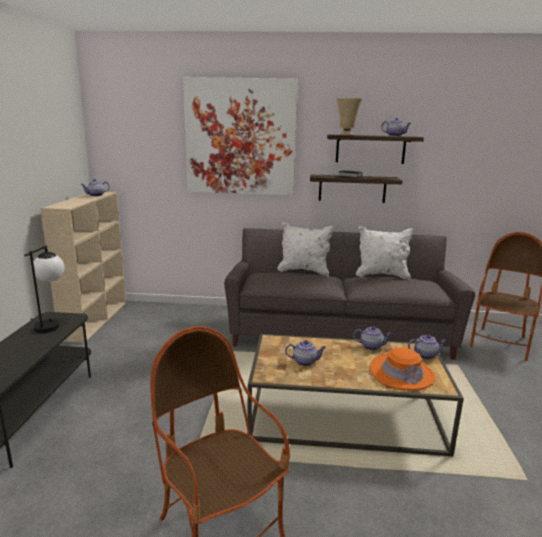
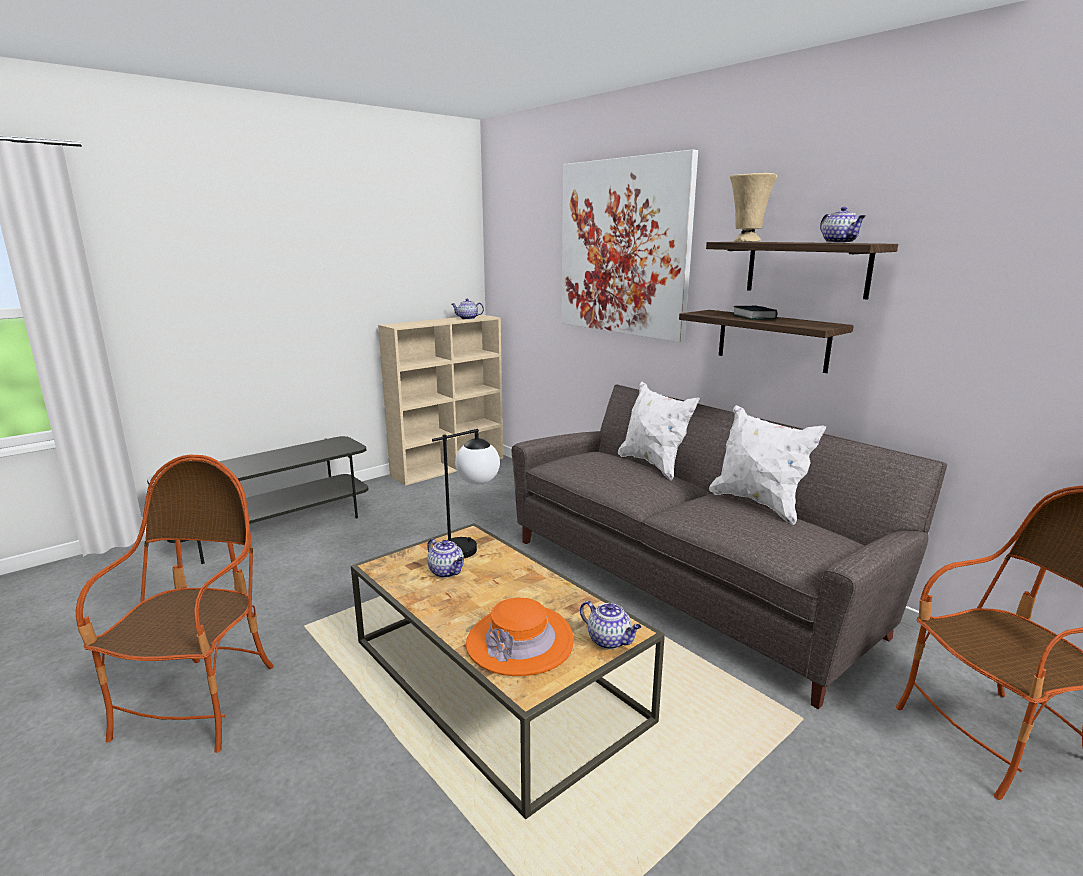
camera: 45 degrees right, 0 degrees up
(52, 324) = (327, 447): table lamp -> table lamp (471, 546)
(371, 346) = (562, 593): teapot -> none

